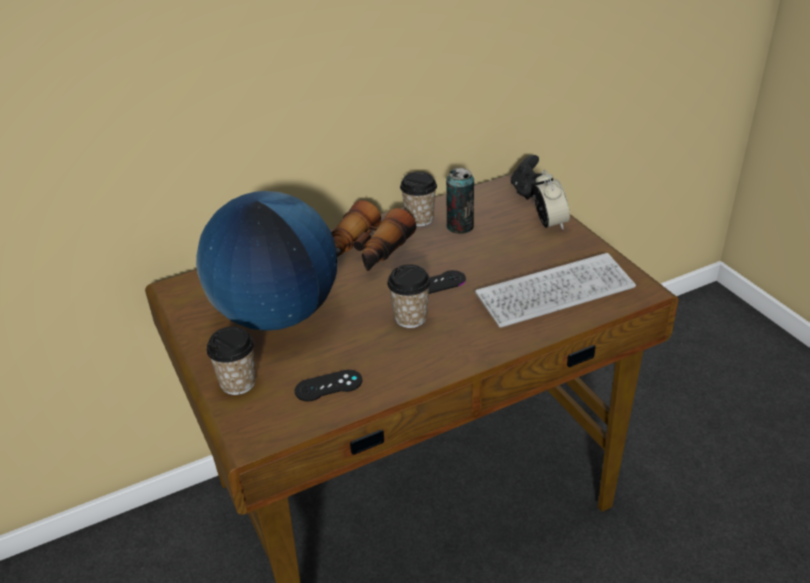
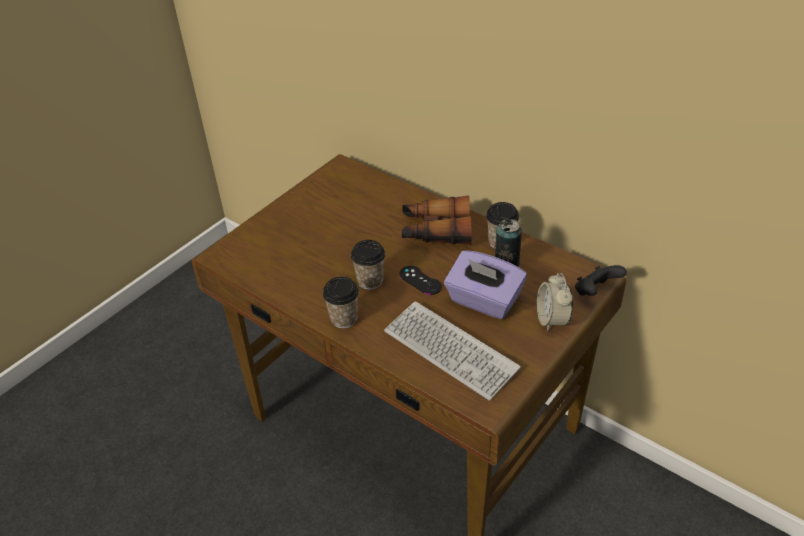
camera: 65 degrees right, 5 degrees up
(238, 383) = (264, 230): cup -> cup (344, 319)
(276, 315) = (338, 218): globe -> none
(328, 386) = (279, 268): black game controller -> none
(498, 253) = (483, 301): none -> purple tissue box
(549, 223) = (552, 319): alarm clock -> alarm clock turned 120 degrees clockwise

